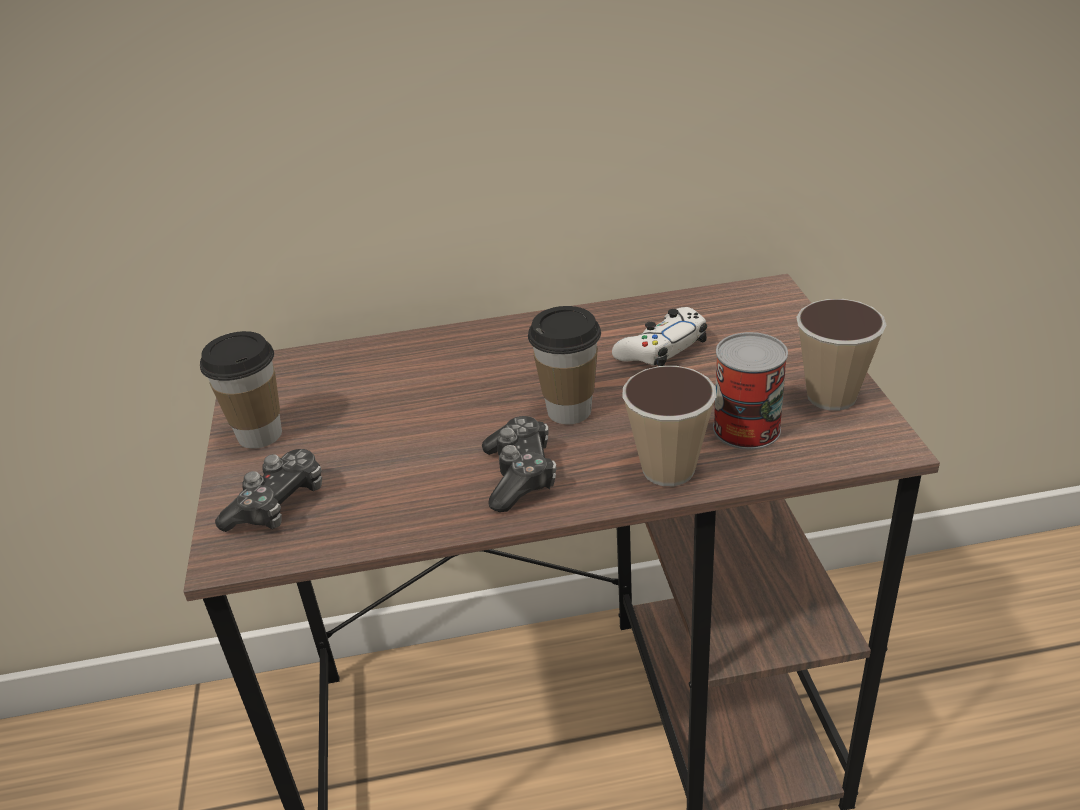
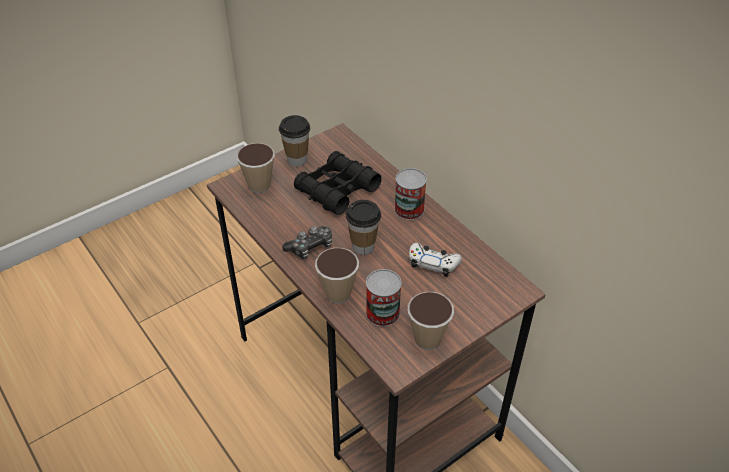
camera: 60 degrees right, 10 degrees up
(278, 504) = (259, 185): game controller -> cup
(395, 405) = (337, 190): none -> black binoculars
(518, 341) = (409, 209): none -> can

